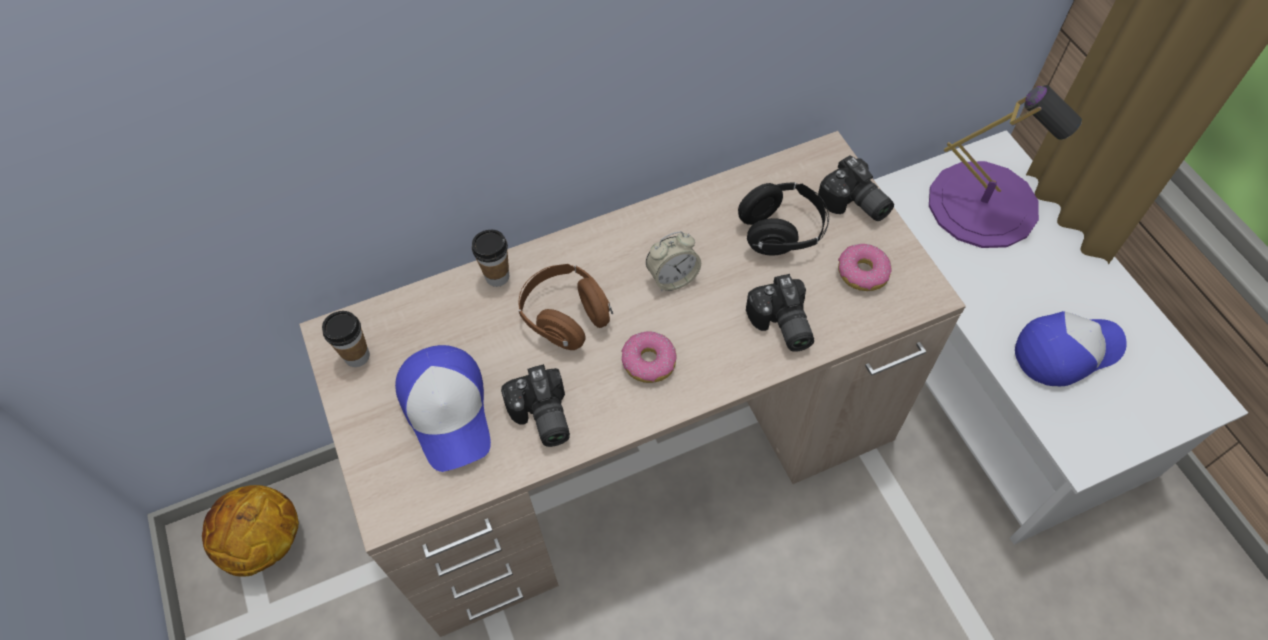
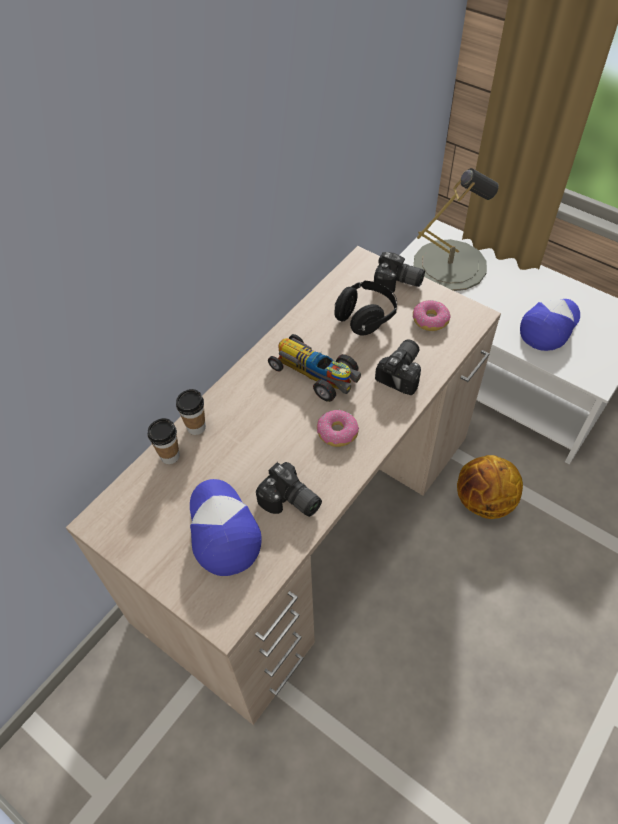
camera: 30 degrees left, 5 degrees down
(265, 544) = (75, 737): basketball -> basketball (483, 502)
(357, 356) = (127, 527): cup -> cup (170, 456)
(448, 411) = (222, 530): cap -> cap turned 150 degrees counterclockwise
(565, 317) = (262, 431): brown headphones -> none
(672, 278) = (316, 374): alarm clock -> toy car
(780, 326) = (404, 372): camera -> camera turned 105 degrees counterclockwise
(983, 204) = (449, 265): purple table lamp -> grey table lamp

